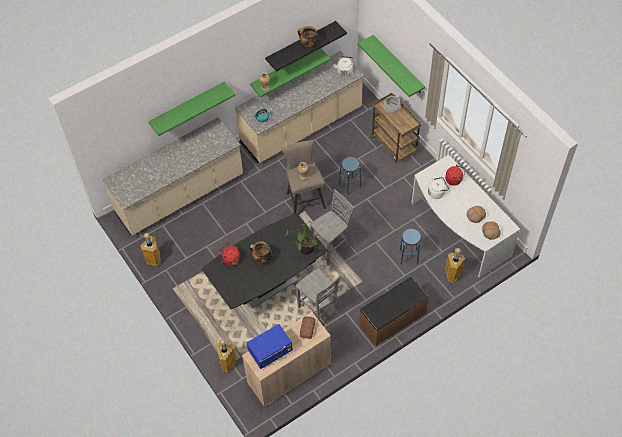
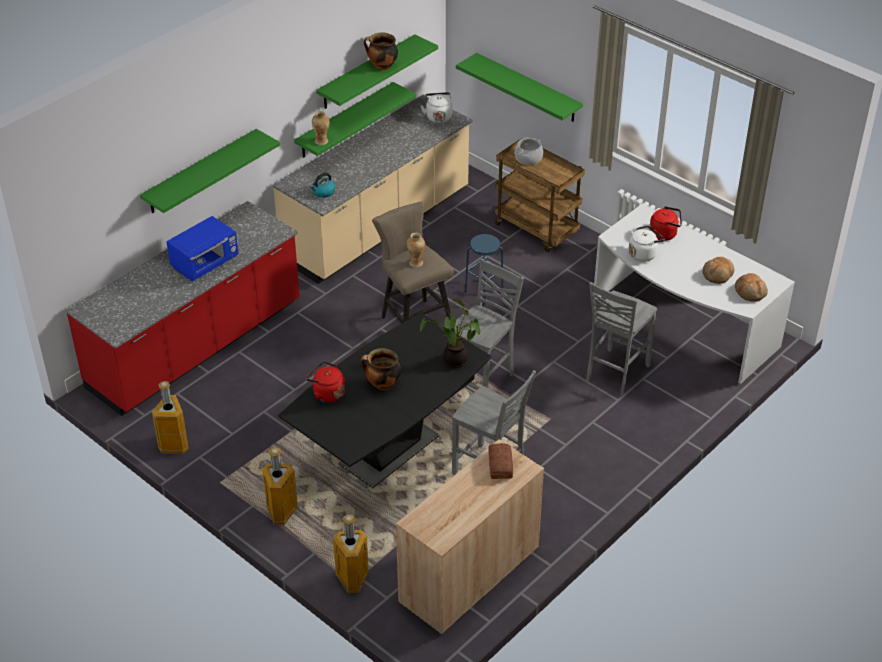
camera: 15 degrees left, 15 degrees down
(180, 195) = (196, 346): beige counter -> red counter
(271, 352) = (447, 509): blue microwave -> blue microwave (206, 263)
(301, 44) = (367, 72): black shelf -> green shelf
(393, 319) = (621, 465): brown bench -> none
(408, 257) = (615, 373): blue stool -> grey chair
(452, 275) = (696, 387): trash can -> trash can (281, 513)

